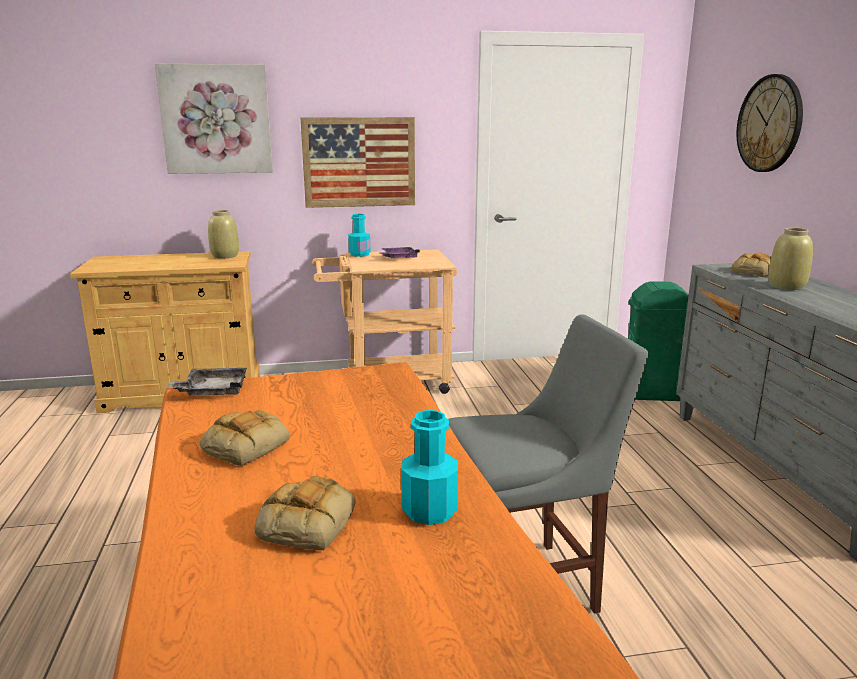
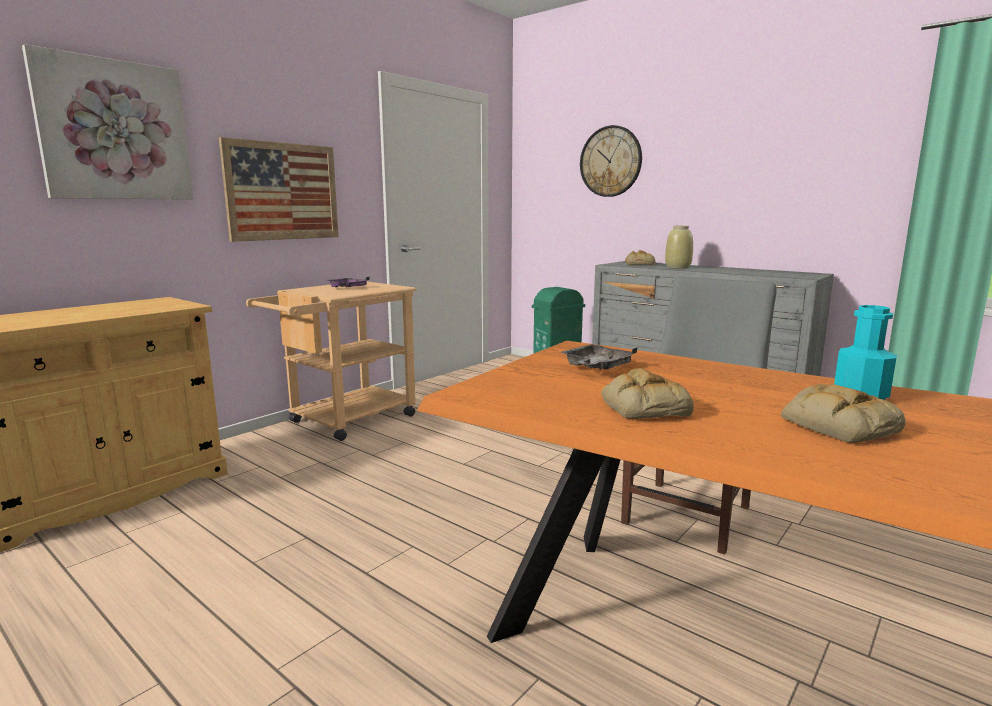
camera: 40 degrees left, 5 degrees down
(213, 391) = (484, 387): grey tray -> grey tray (596, 367)
(224, 256) = (151, 302): beige vase -> none
(359, 254) = (301, 289): turquoise bottle -> none

